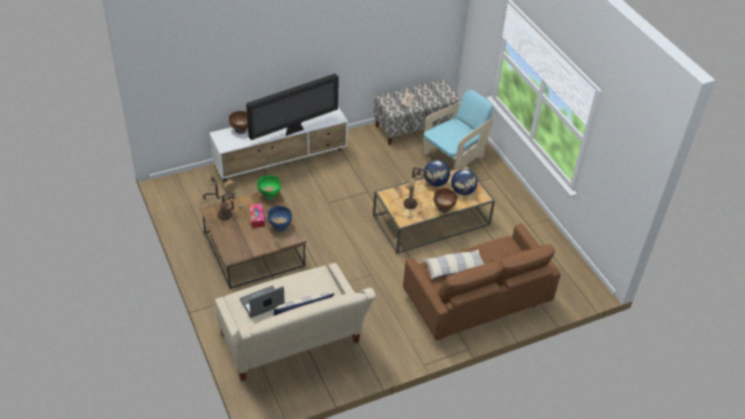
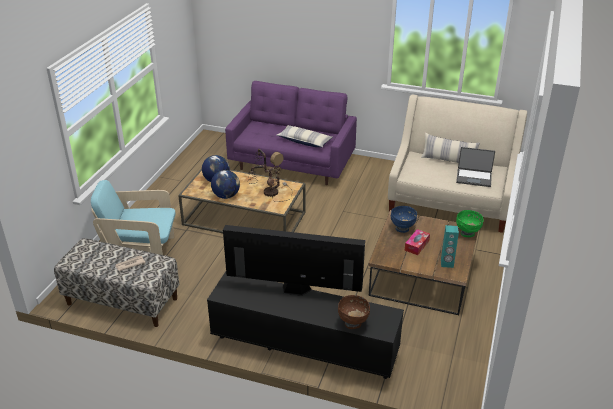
camera: 135 degrees left, 10 degrees down
(223, 215) = (447, 264): table lamp -> turquoise speaker
(269, 196) = (385, 258): green bowl -> green bowl (467, 233)
(281, 159) = (303, 348): white tv stand -> black tv stand
(443, 209) = (250, 178): brown bowl -> none
(475, 302) = (292, 164): brown sofa -> purple sofa

